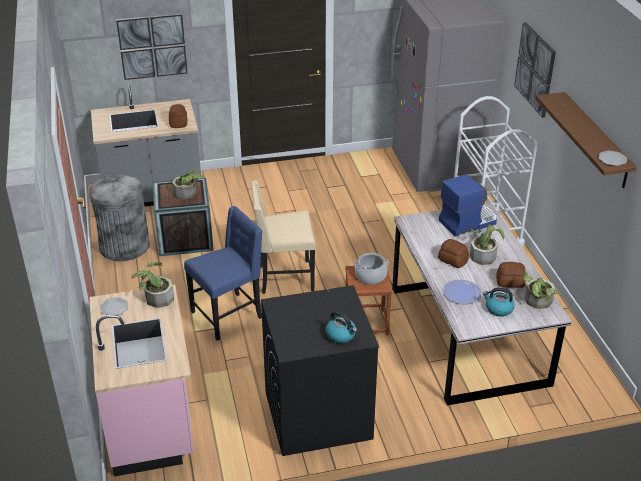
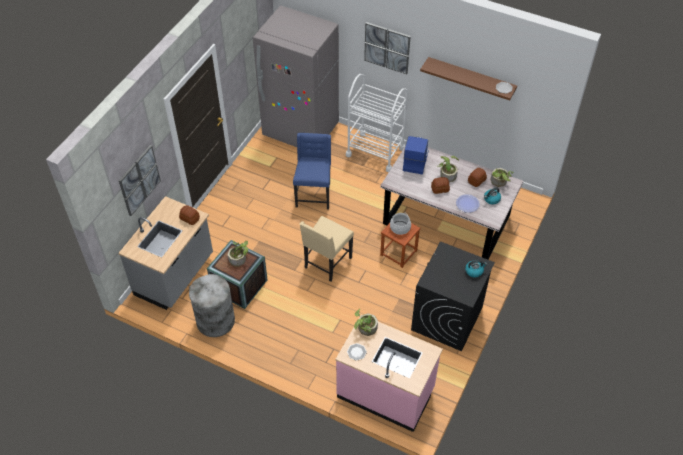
camera: 50 degrees left, 15 degrees up
(228, 315) = (334, 308): blue chair -> blue chair (314, 195)

